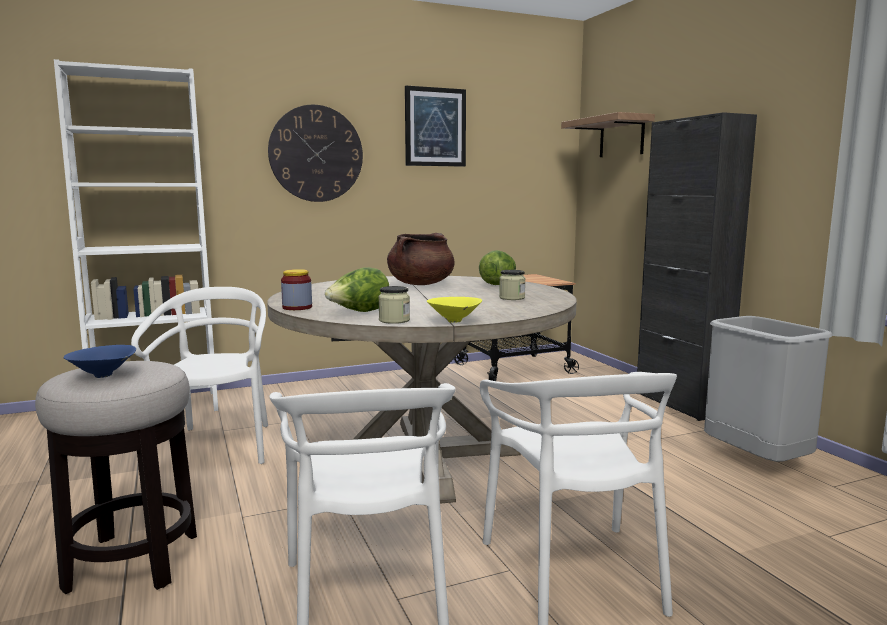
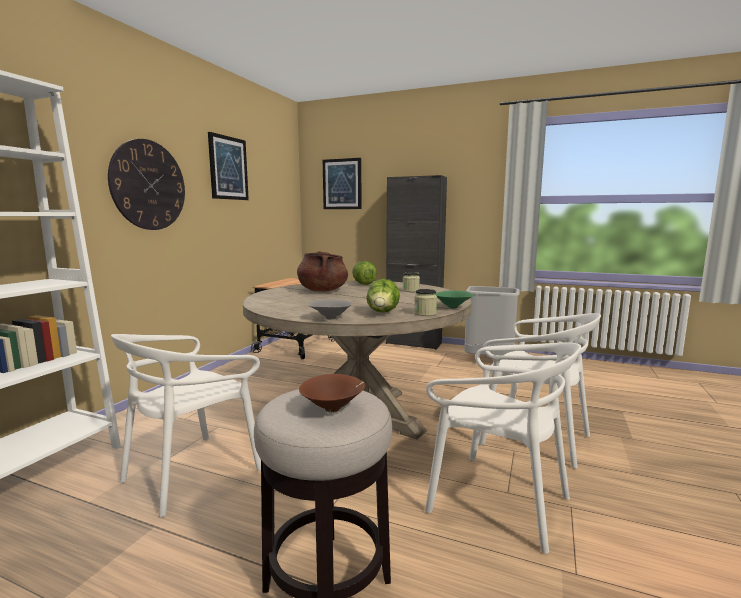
camera: 45 degrees left, 0 degrees up
(104, 376) = (334, 409): blue bowl -> brown bowl
(217, 446) = (192, 472): white chair -> white chair turned 90 degrees counterclockwise
(297, 307) = (329, 318): jar -> grey bowl
(455, 321) = (453, 308): yellow bowl -> green bowl
(621, 137) = (342, 184): shelf -> picture

